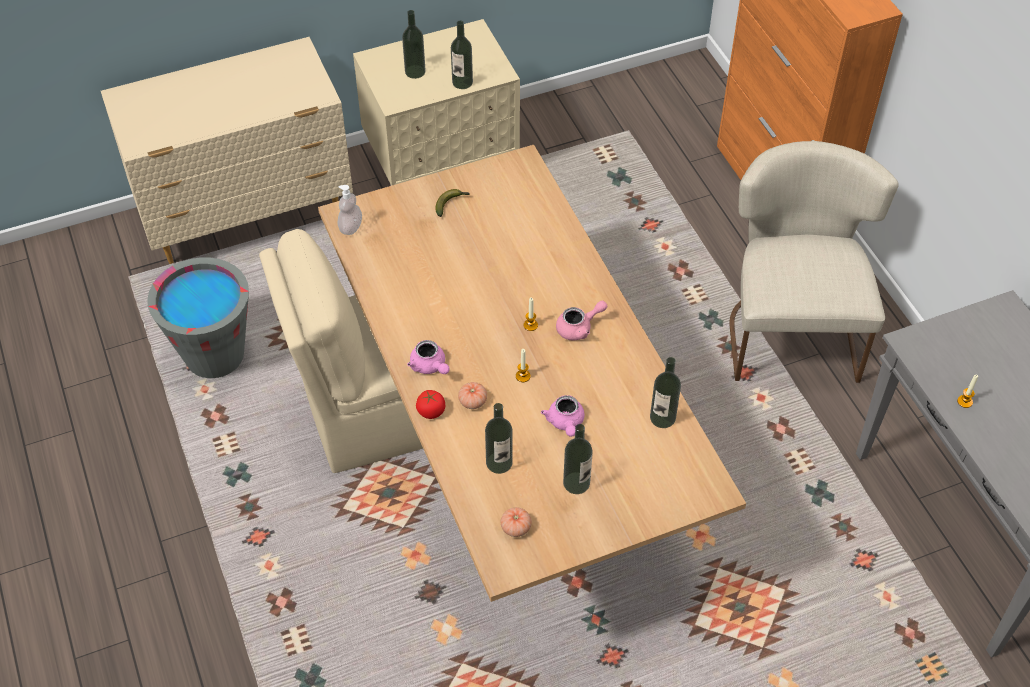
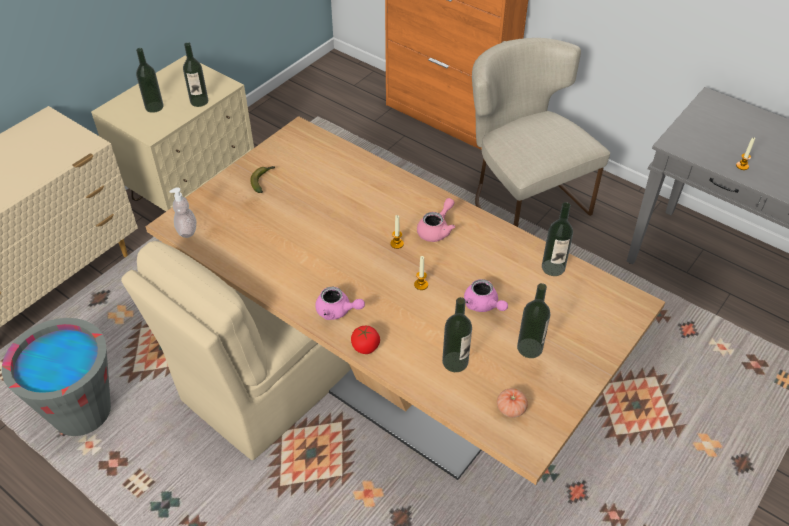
camera: 30 degrees left, 5 degrees down
(473, 401) = (395, 323): tomato -> none

